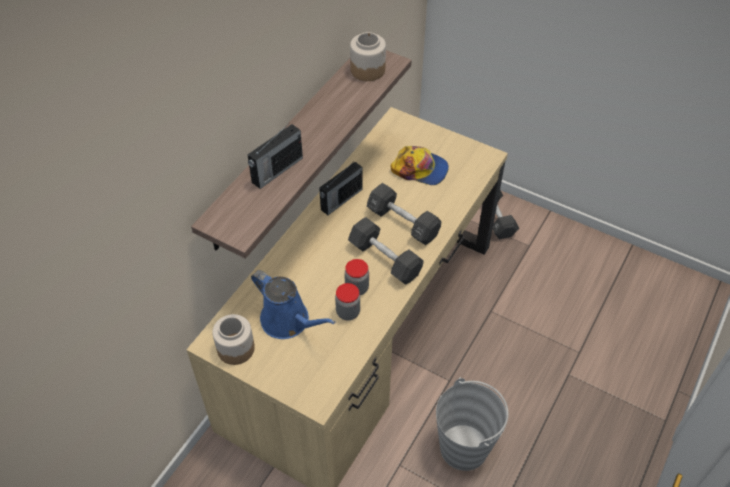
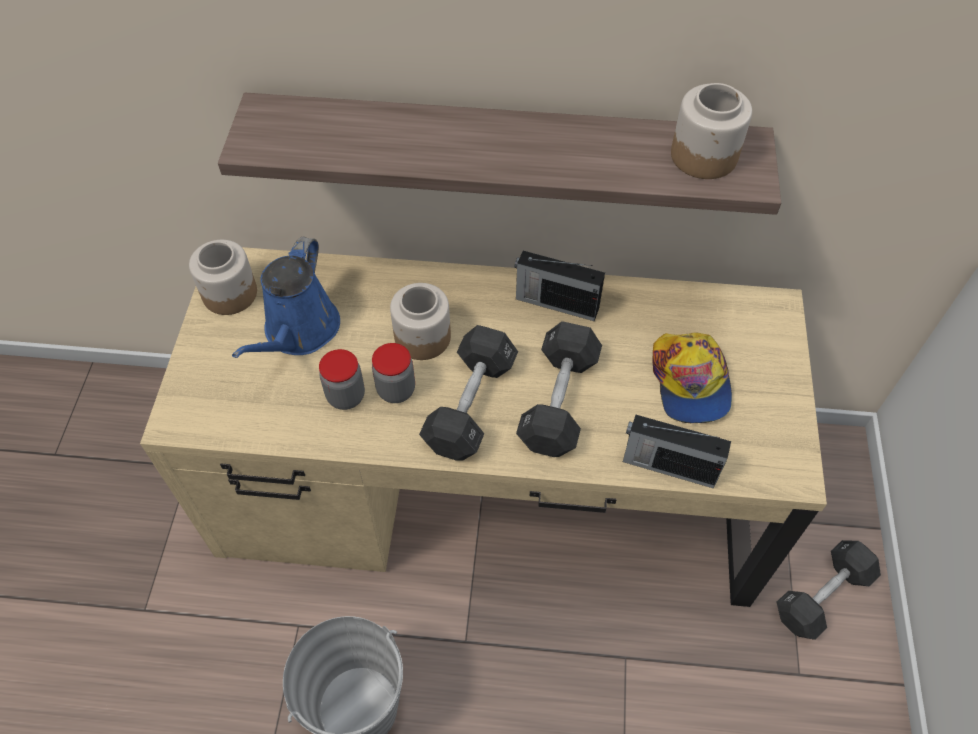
camera: 65 degrees right, 5 degrees up
(276, 170) = (397, 135): radio -> radio (667, 465)
(328, 265) = (422, 337): none -> jar

